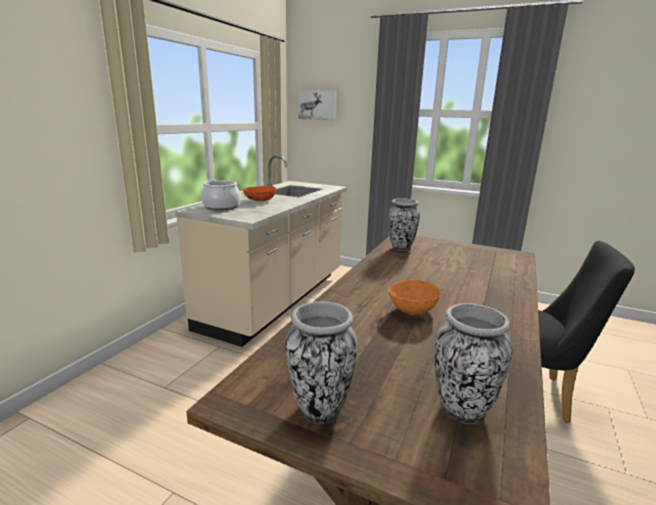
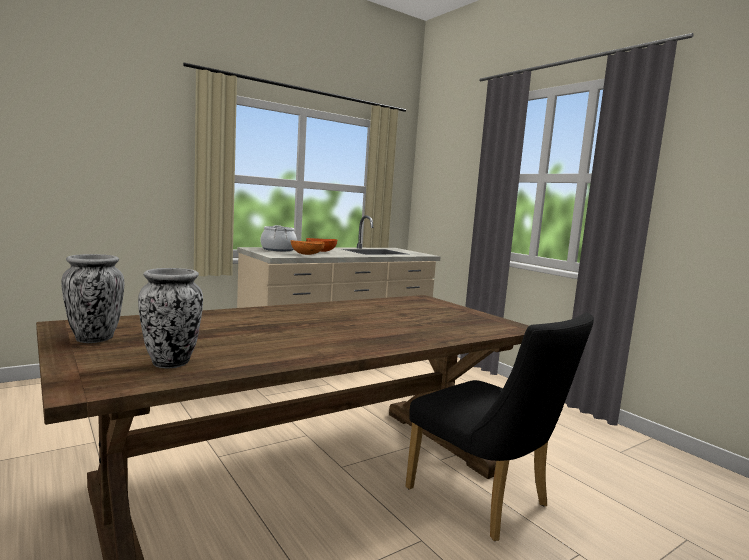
camera: 30 degrees right, 10 degrees down
(317, 105) = (436, 172): picture -> none
(401, 248) = (398, 302): vase -> none
(412, 309) = (290, 326): orange bowl -> orange bowl (307, 254)

